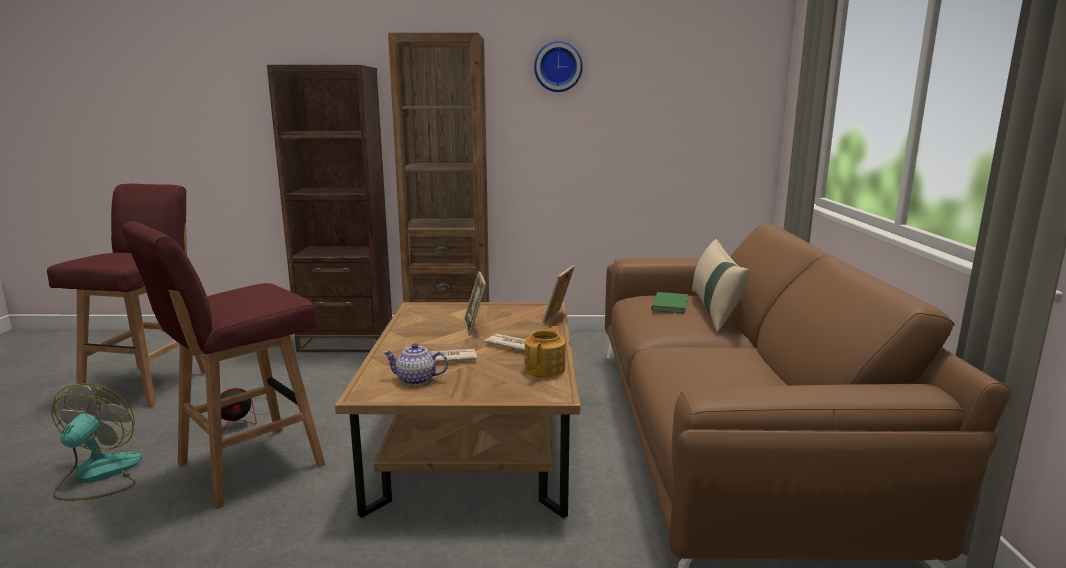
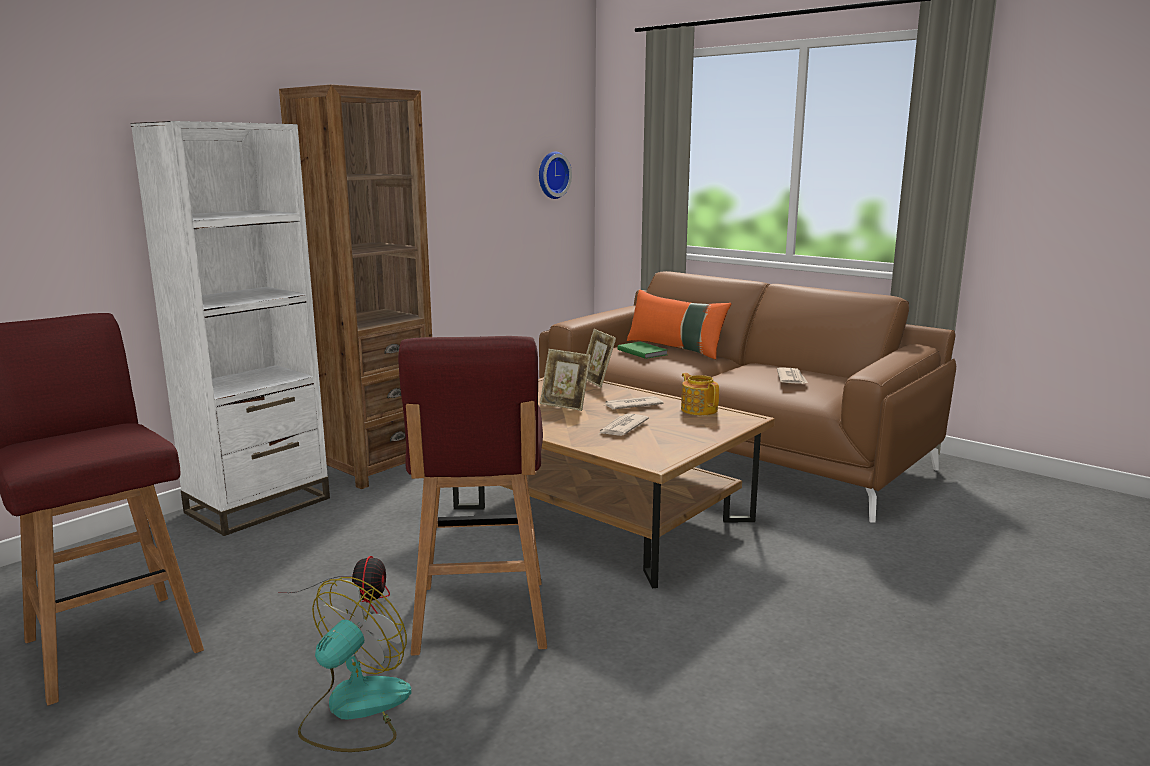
camera: 50 degrees left, 0 degrees up
(98, 476) = (354, 710): fan -> fan turned 75 degrees clockwise
(346, 341) = (258, 505): brown bookcase -> white bookcase
(416, 380) = (652, 444): teapot -> none
(558, 67) = (434, 128): wall clock -> wall clock (551, 175)
(714, 311) = (675, 348): beige pillow -> orange pillow
(723, 376) = (791, 378): none -> newspaper

